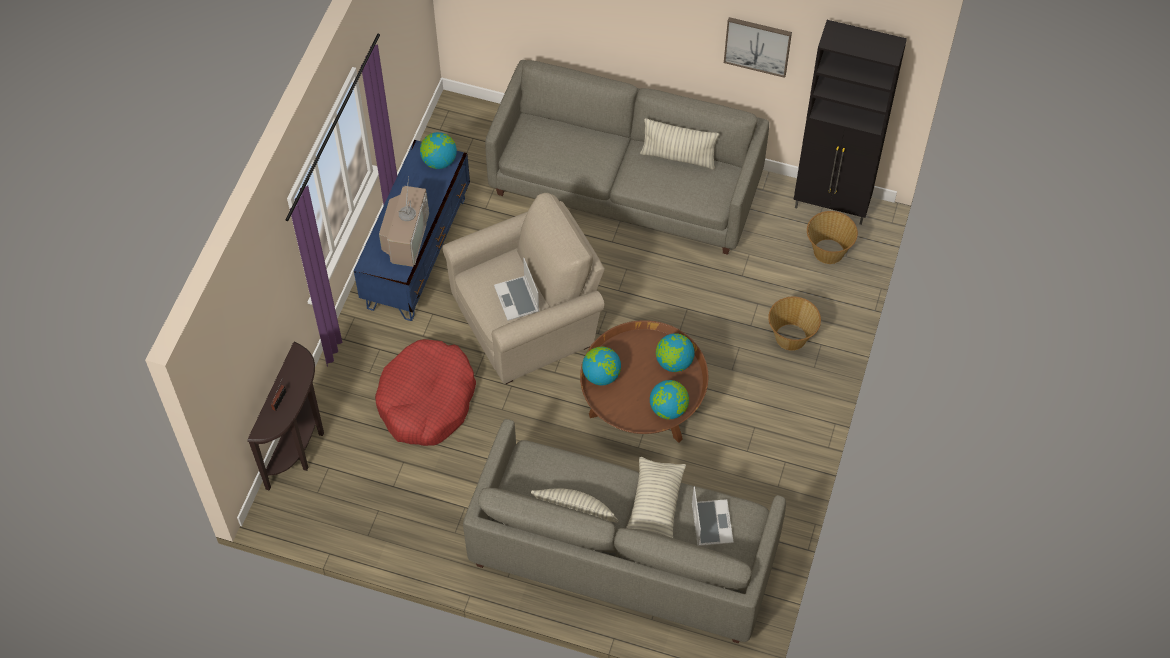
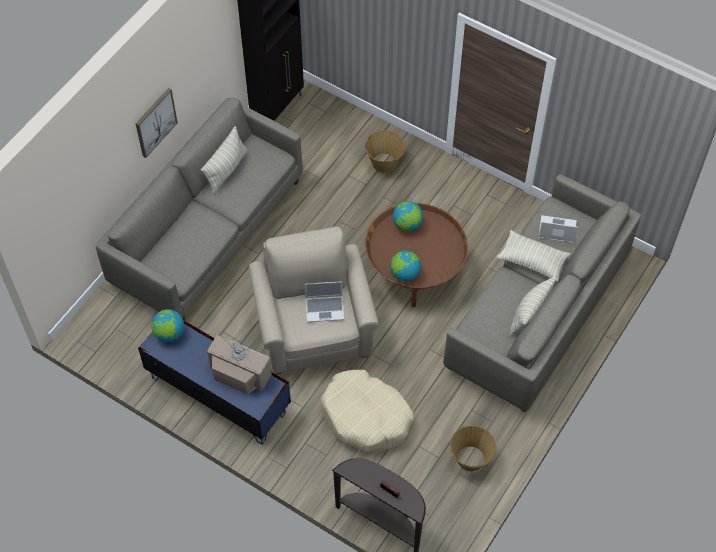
camera: 75 degrees left, 0 degrees up
(426, 400) = (366, 417): red dog bed -> beige dog bed
(668, 409) = (447, 238): globe -> none
(757, 46) = (205, 53): picture -> picture (155, 122)
(828, 251) = (317, 121): basket -> basket (470, 459)

